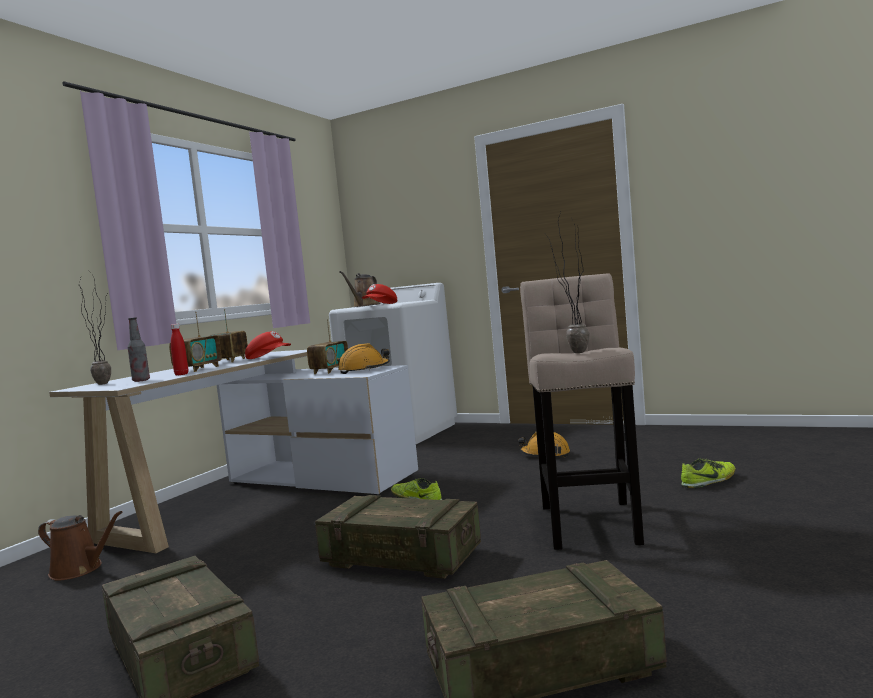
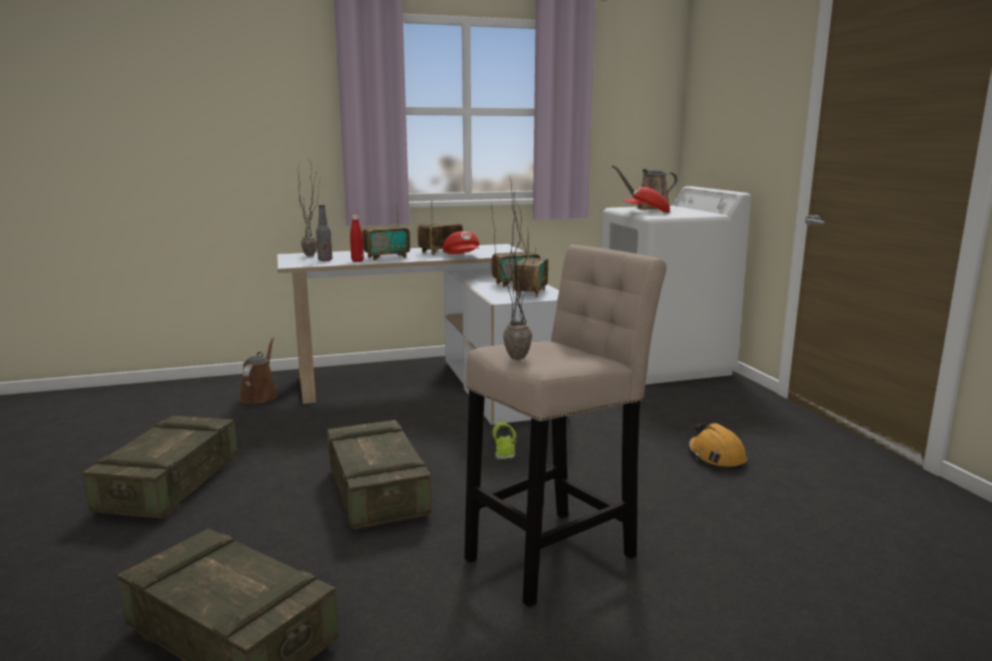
camera: 45 degrees right, 10 degrees up
(80, 569) = (260, 395): brown watering can -> brown watering can turned 150 degrees counterclockwise
(364, 370) = (530, 292): orange hard hat -> radio
(709, 481) = (788, 592): shoe -> none

